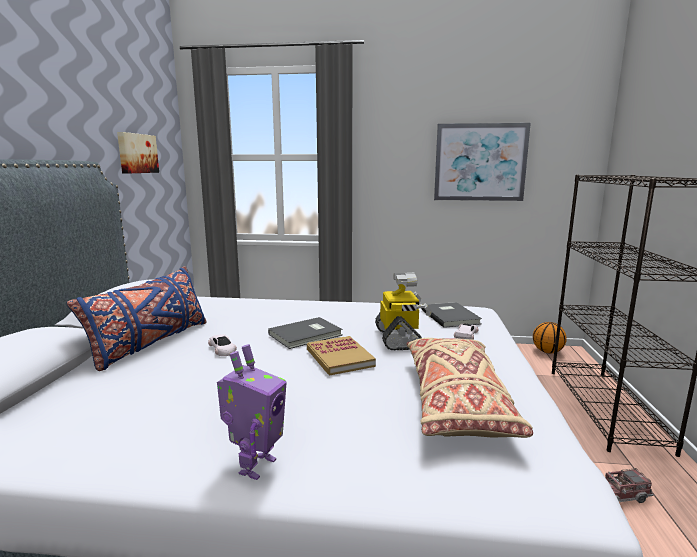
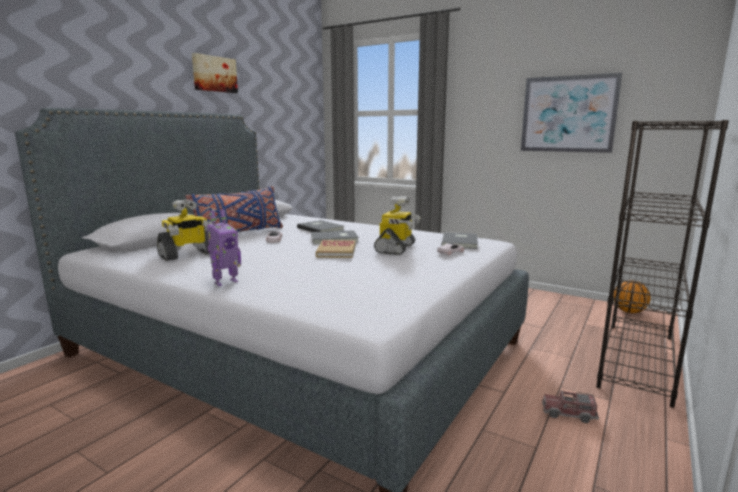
camera: 25 degrees right, 0 degrees up
(112, 409) = (187, 254): none -> toy robot
(137, 153) = (279, 110): picture -> picture (214, 74)
(262, 317) = (321, 228): none -> grey book
(456, 401) = (376, 278): beige pillow -> none

